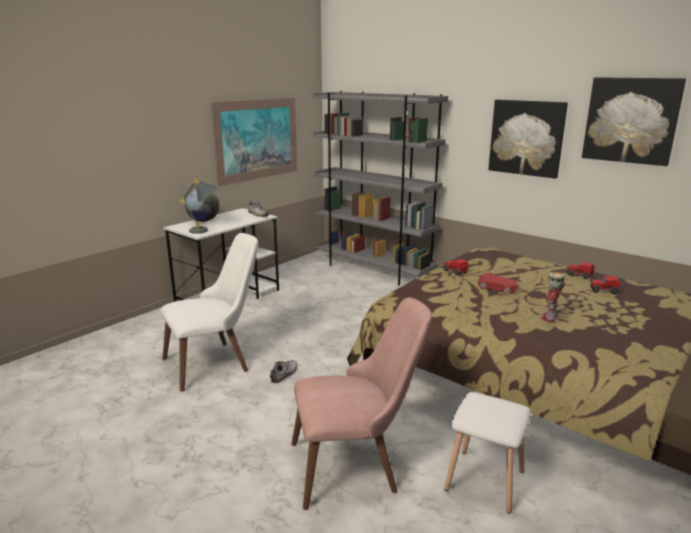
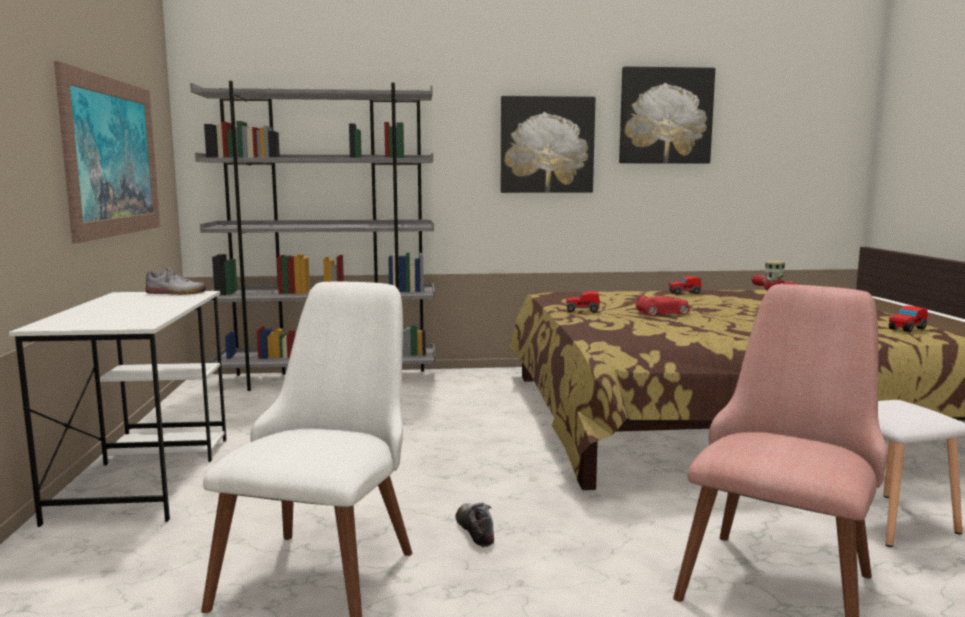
camera: 45 degrees left, 10 degrees down
(203, 221) = (85, 312): globe -> none
(205, 230) = (137, 319): grey table lamp -> none
(603, 290) = (734, 297): toy car -> toy car (907, 329)

